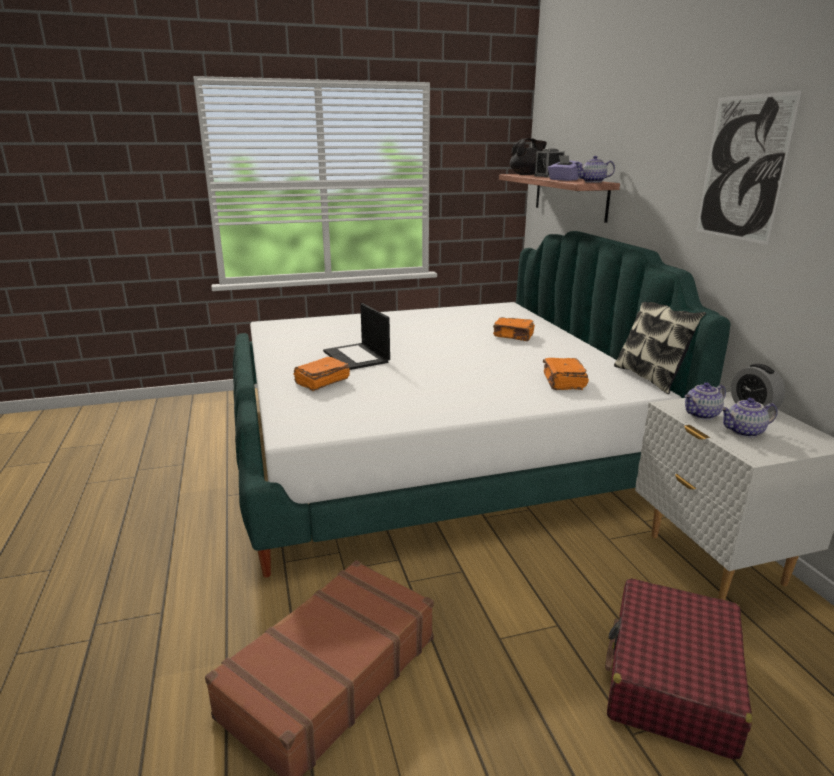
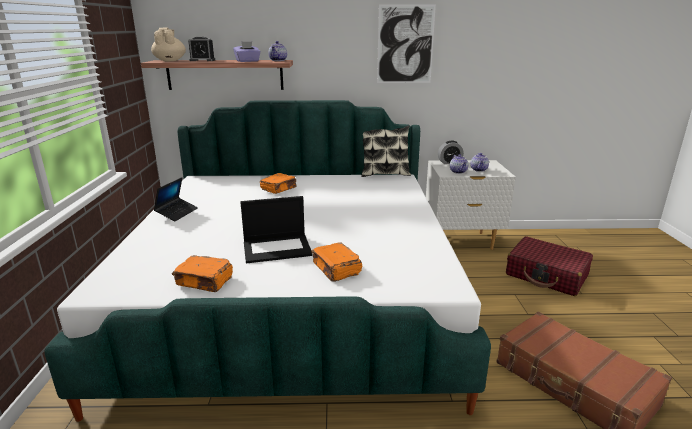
camera: 75 degrees left, 0 degrees up
(414, 316) = (177, 213): none -> laptop
(527, 175) = (170, 61): black teapot -> beige teapot
(563, 382) = (381, 192): orange book -> orange book (205, 282)

